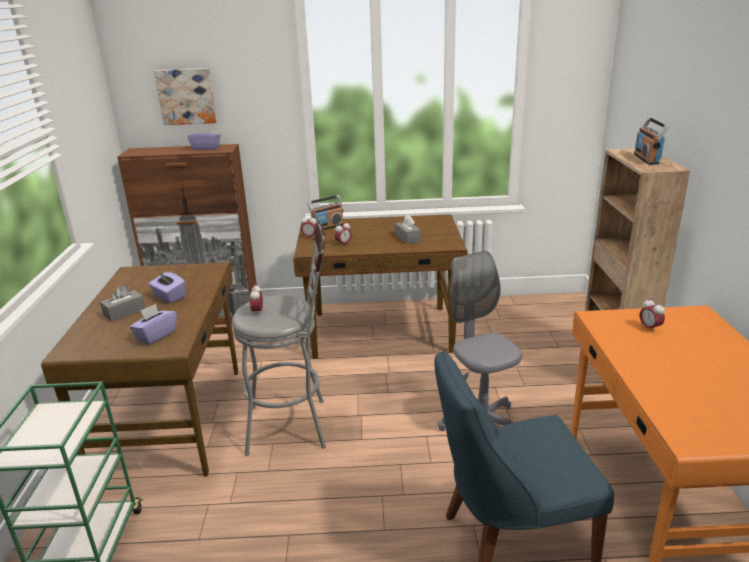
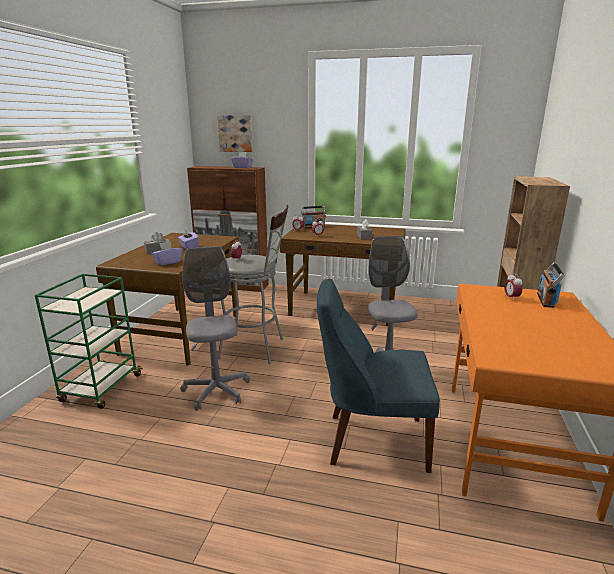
camera: 15 degrees right, 5 degrees down
(270, 512) = (216, 391): none -> grey office chair
(646, 159) = (541, 180): radio -> radio (546, 300)

